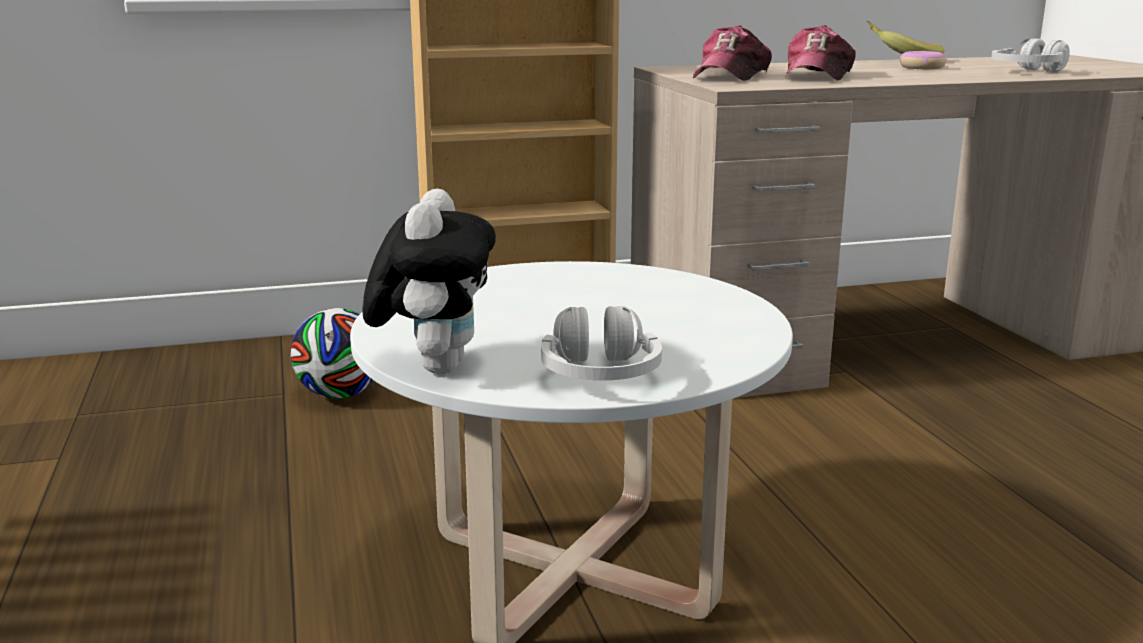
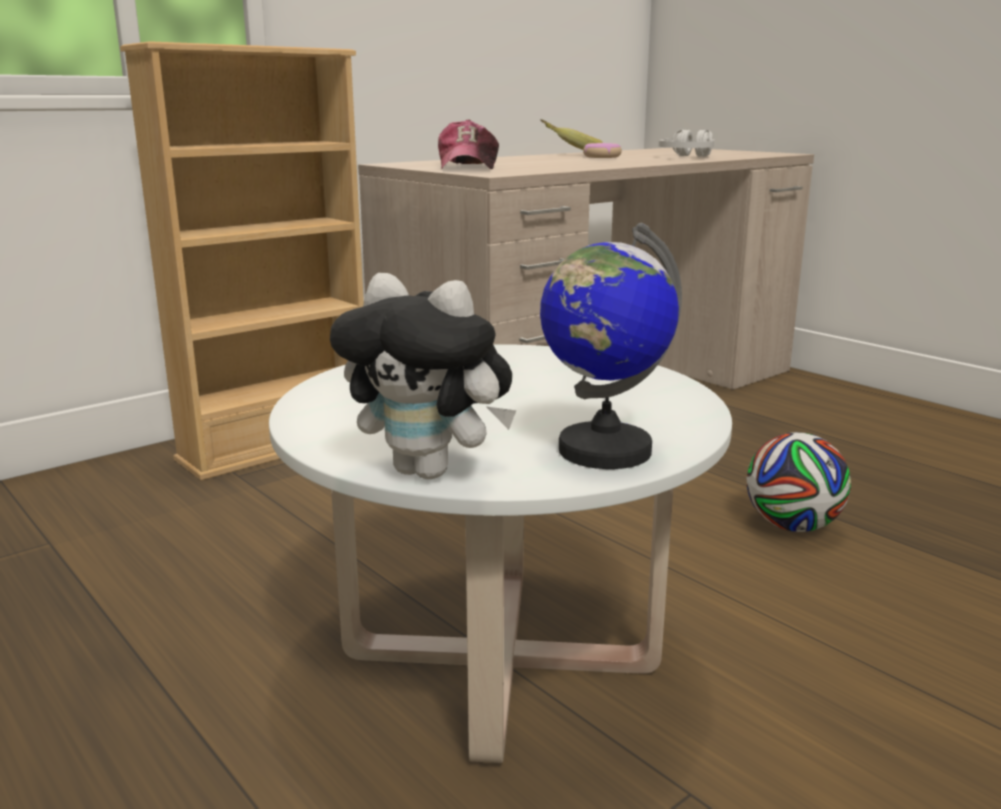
camera: 25 degrees left, 0 degrees up
(340, 395) = (120, 531): football -> football (792, 526)
(435, 366) = (431, 471): plush toy -> plush toy turned 135 degrees clockwise
(599, 375) = (603, 450): white headphones -> globe
(818, 75) = (539, 164): cap -> none

